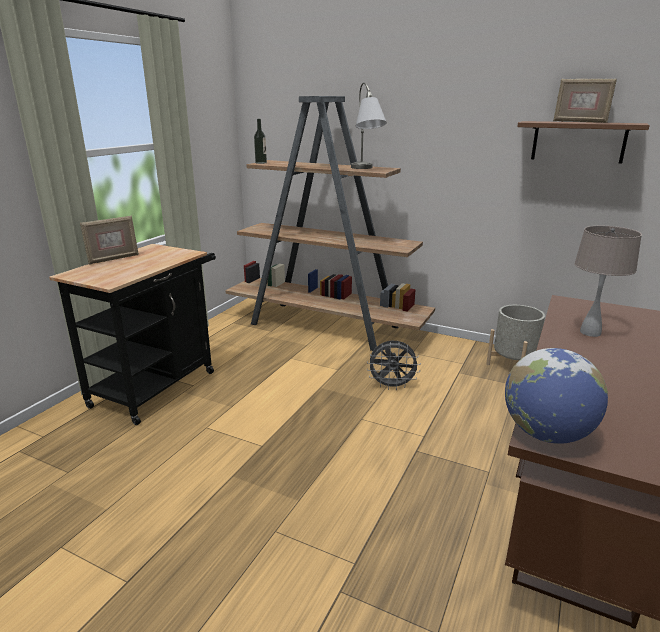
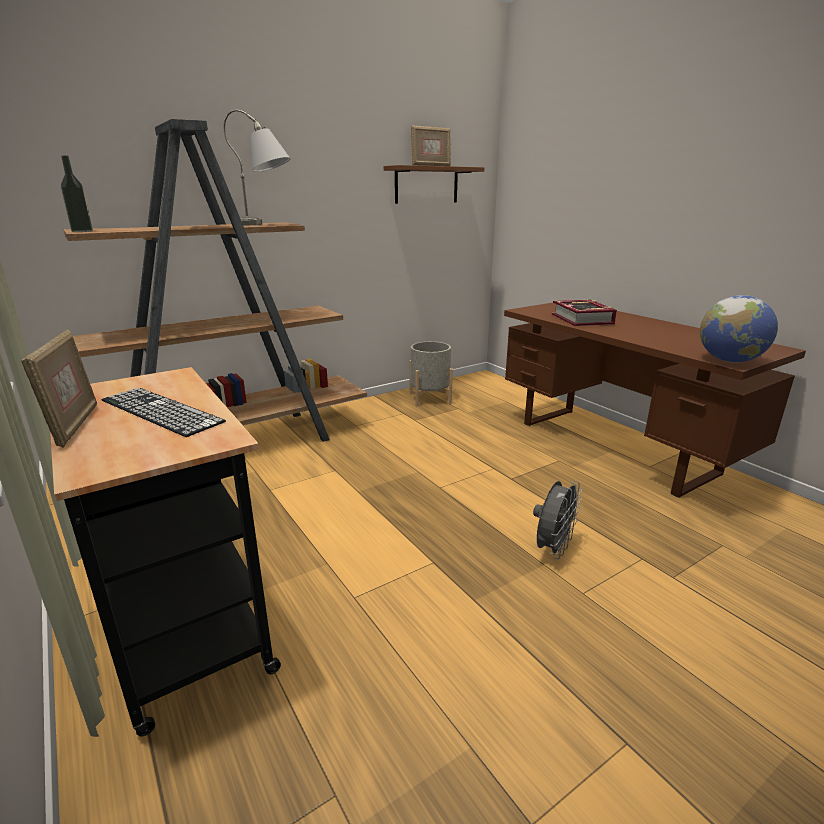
camera: 60 degrees left, 0 degrees up
(138, 265) = (160, 411): none -> keyboard
(392, 386) = (401, 454): grey fan -> grey fan (552, 548)
(590, 332) = (582, 319): beige table lamp -> book

